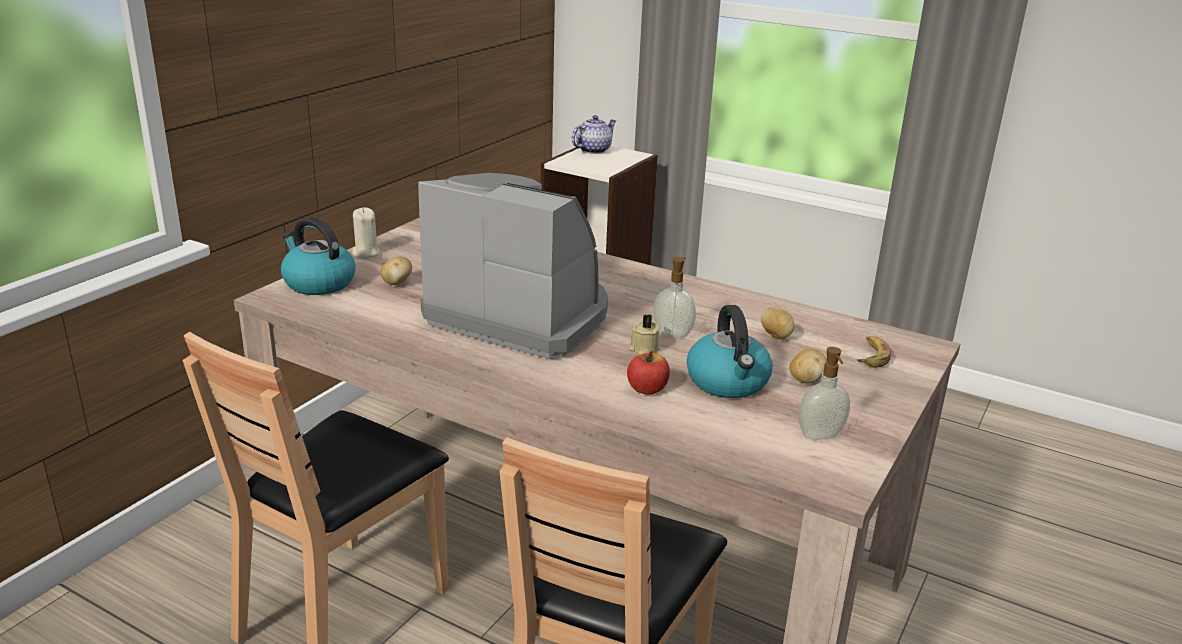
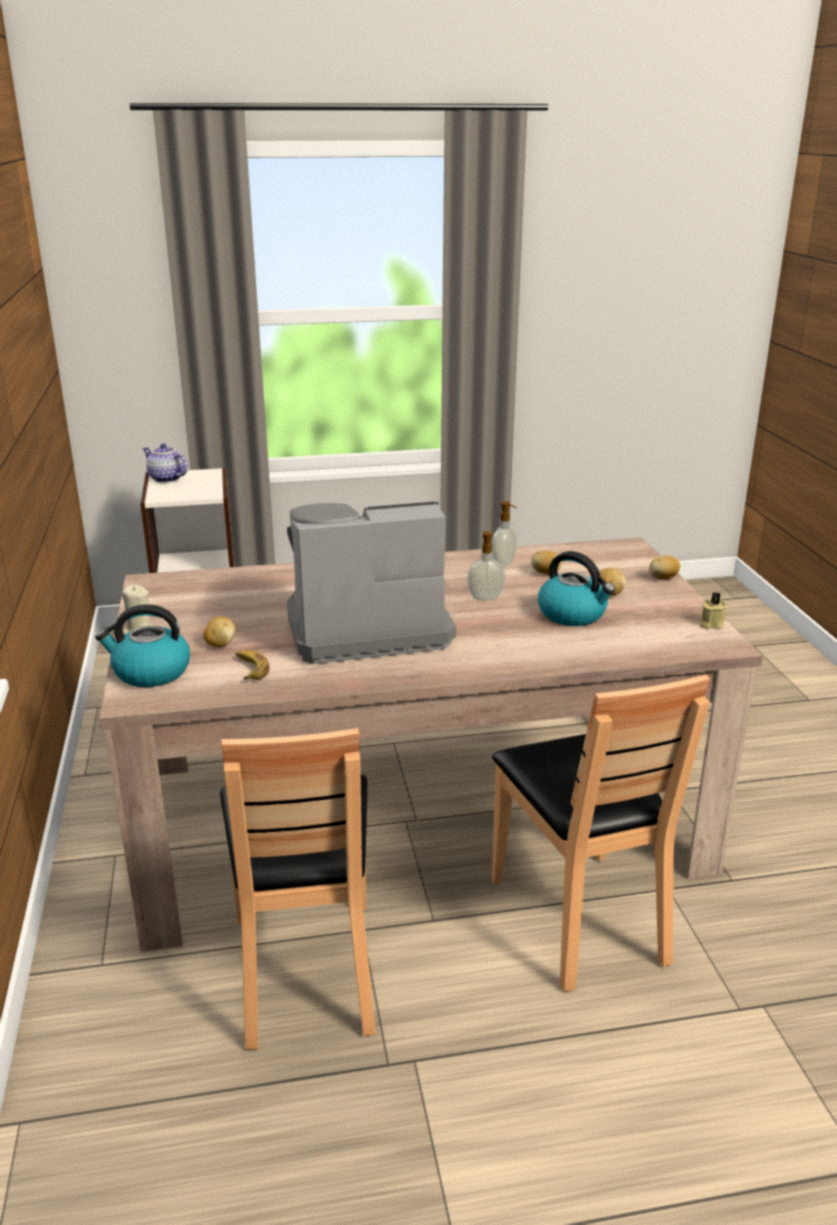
camera: 40 degrees left, 0 degrees up
(593, 150) = (165, 479): teapot -> teapot turned 60 degrees counterclockwise
(643, 349) = (487, 616): beige candle -> beige candle (710, 624)
(647, 389) = (538, 640): apple -> none
(821, 436) = (672, 622): soap dispenser -> soap dispenser (504, 563)
(871, 355) = (614, 563): banana -> banana (250, 669)
(900, 391) = (663, 578): none -> potato

